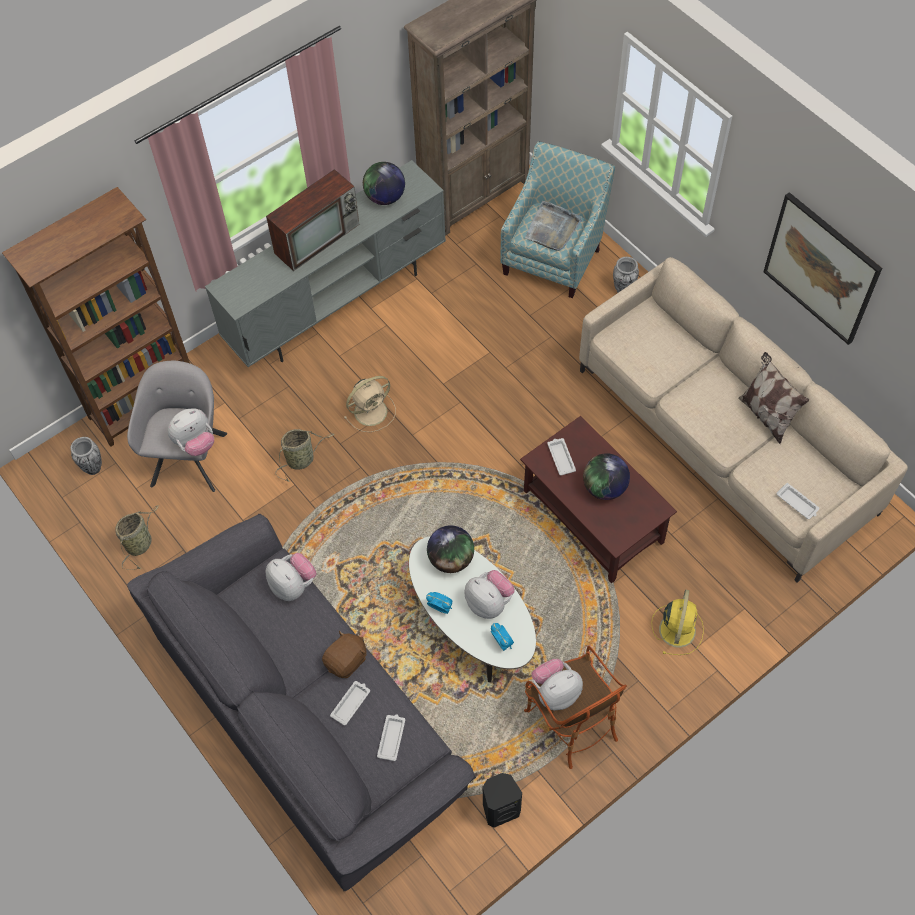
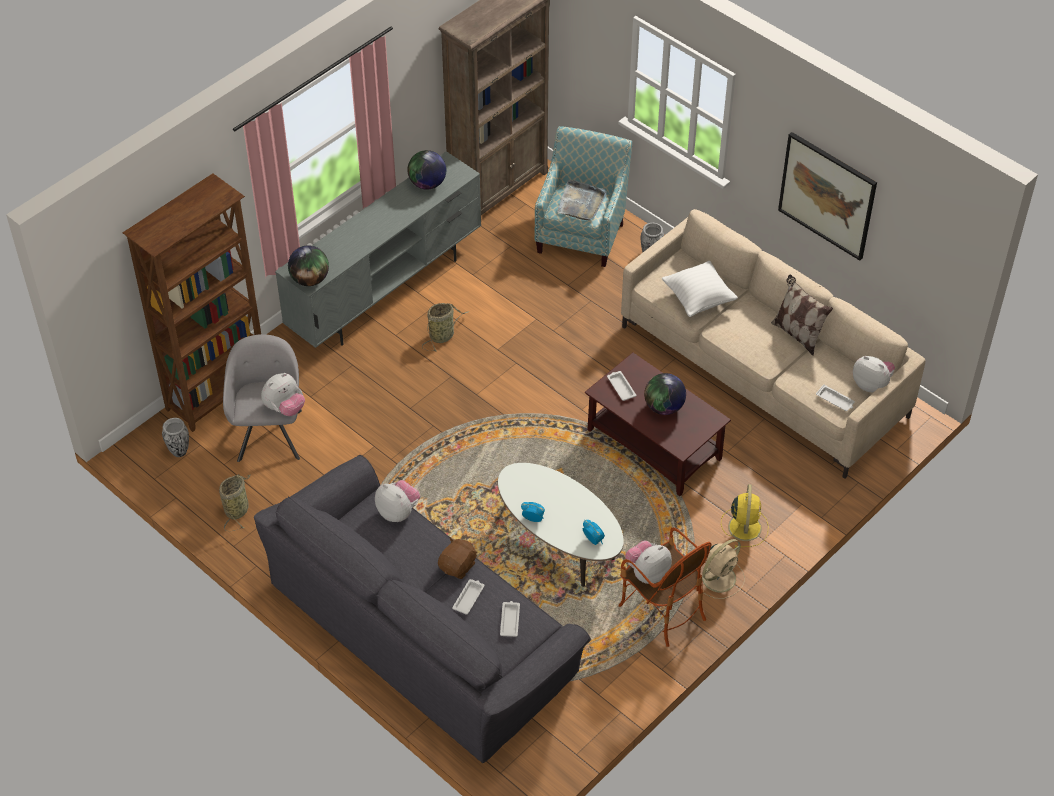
camera: 10 degrees left, 10 degrees down
(302, 459) = (377, 424): basket -> basket (443, 335)
(318, 237) = (372, 222): television -> none
(372, 411) = (435, 378): beige fan -> beige fan (720, 577)
(451, 559) = (536, 479): globe -> globe (310, 279)
(489, 602) = (576, 510): plush toy -> plush toy (871, 384)
(500, 808) = (610, 685): black speaker -> none
(661, 360) = (698, 299): none -> white pillow

